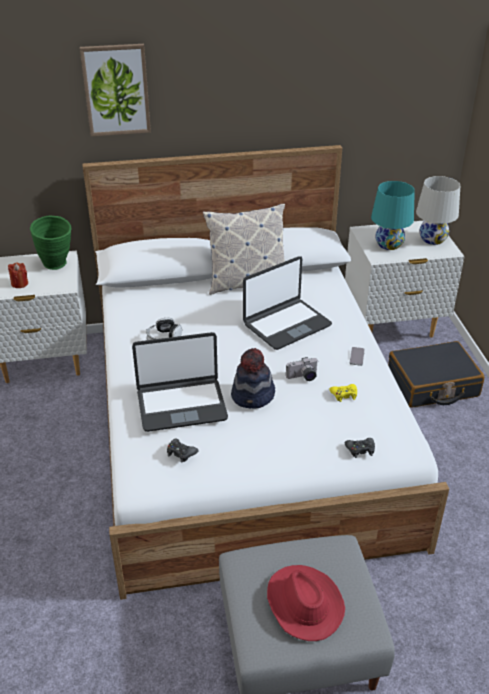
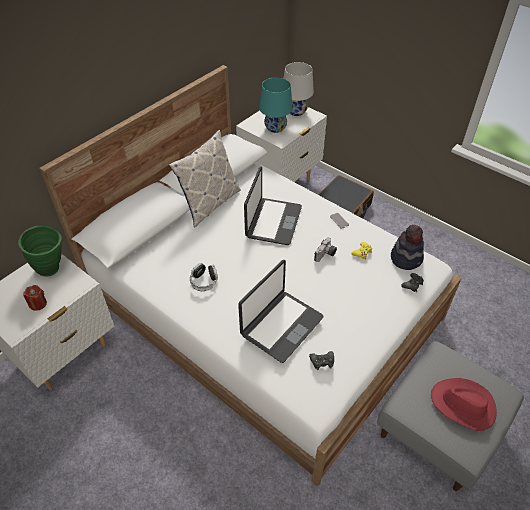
camera: 40 degrees left, 10 degrees up
(116, 90) = (50, 86): picture -> none
(253, 396) = (315, 288): hat -> hat (406, 258)

